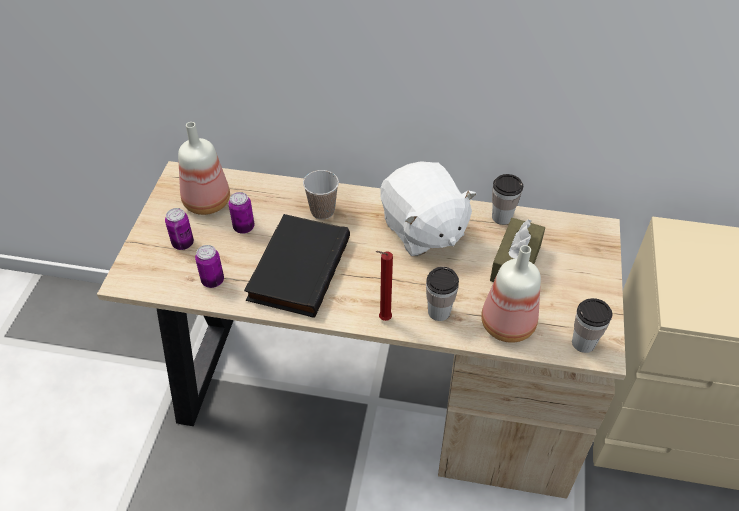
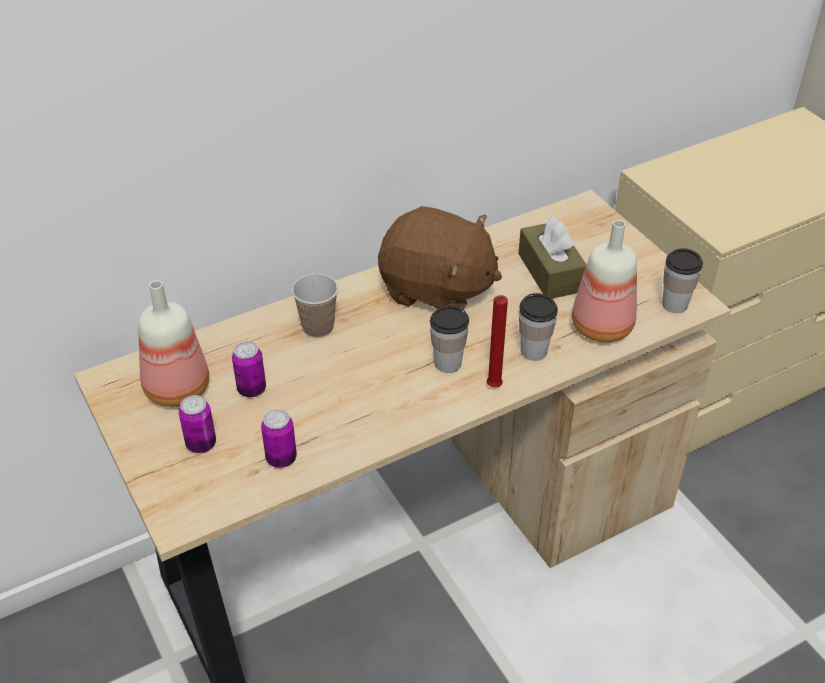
camera: 40 degrees left, 5 degrees down
(297, 268) = (356, 393): black book -> none
(422, 230) = (437, 290): white plush toy -> brown plush toy
(502, 217) = (494, 240): cup -> cup (448, 363)

